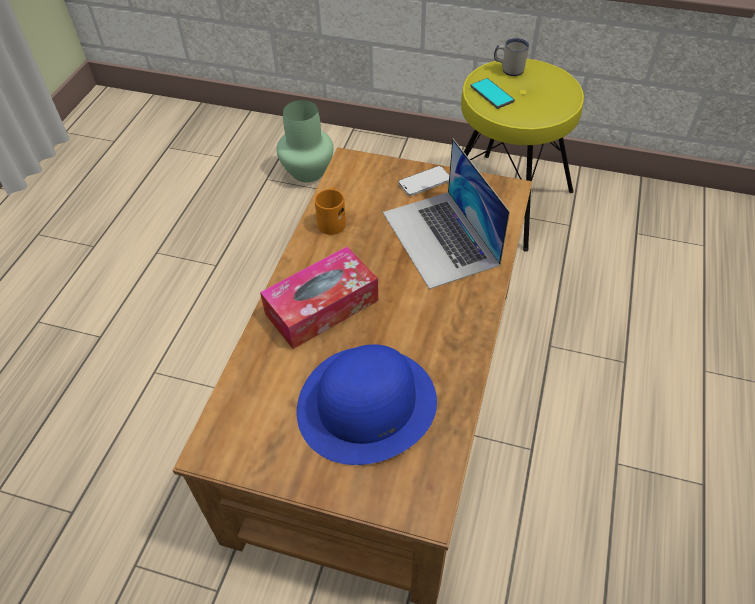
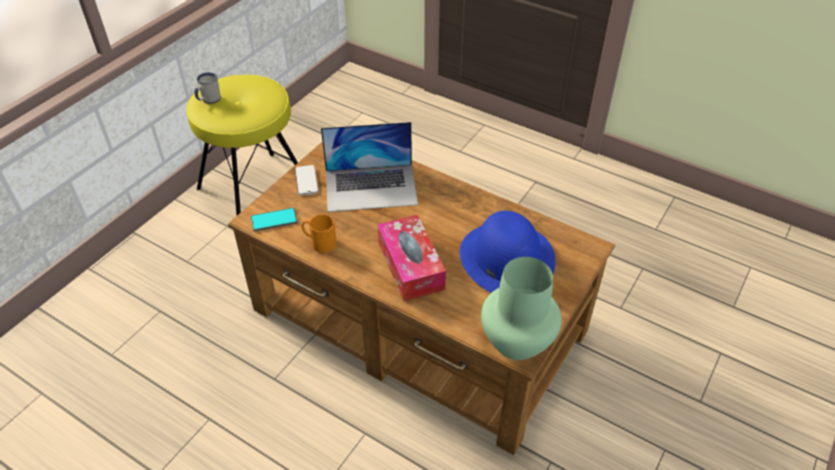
camera: 75 degrees left, 5 degrees down
(307, 171) = (125, 318): green vase -> green vase (515, 342)
(492, 94) = (233, 117): phone -> phone (274, 220)

